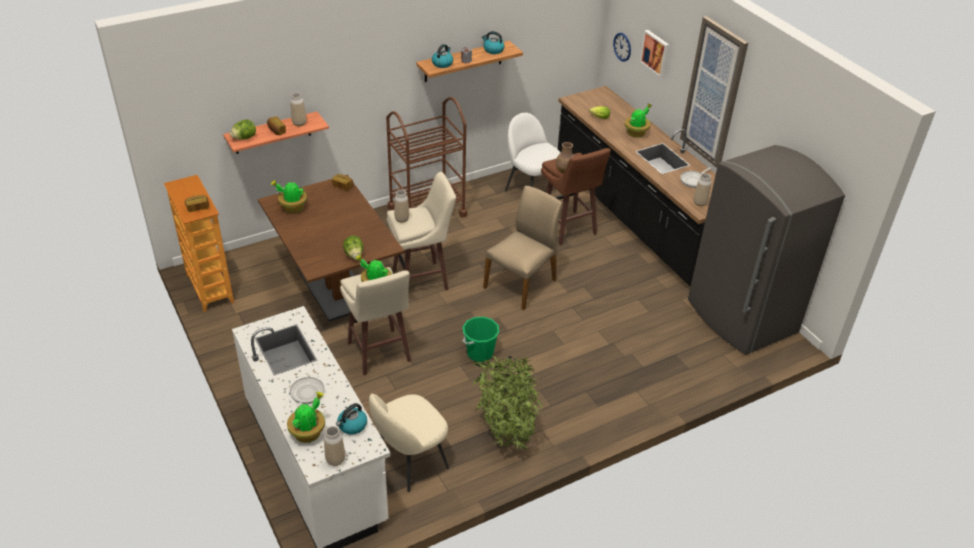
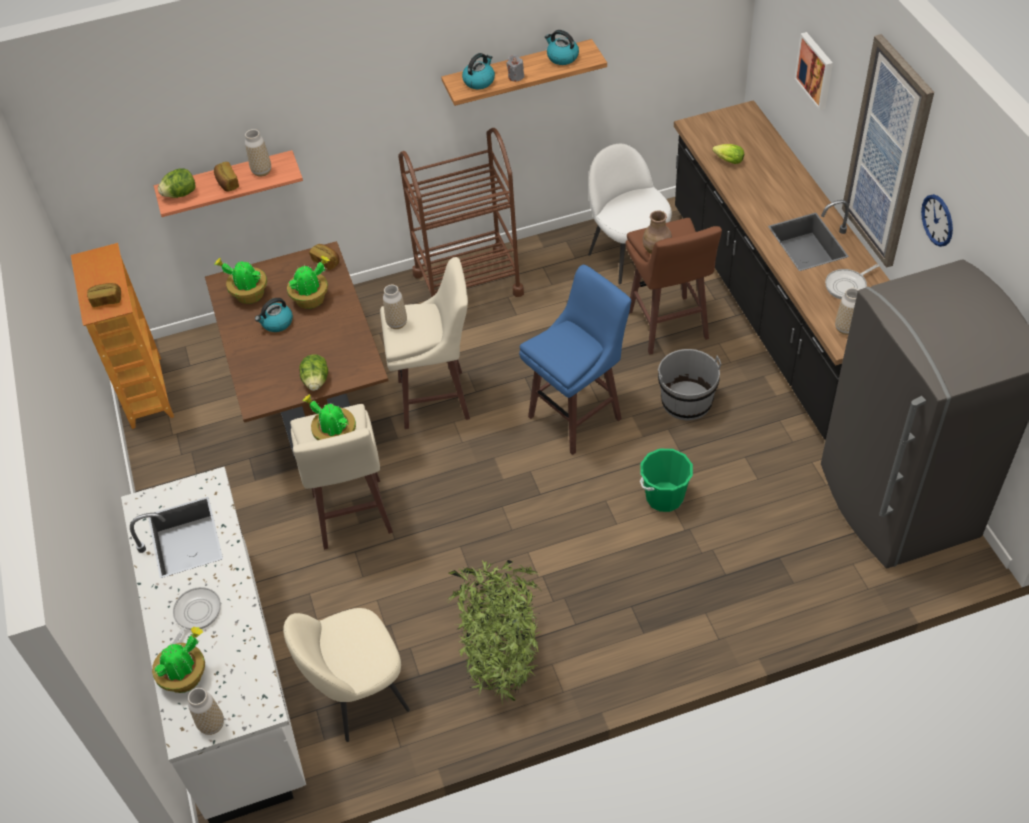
camera: 15 degrees right, 10 degrees up
(352, 426) = (246, 671): kettle -> kettle (276, 323)
(480, 353) = (492, 528): green bucket -> green bucket (664, 497)
(521, 284) = (577, 416): beige chair -> blue stool
(591, 270) = (686, 401): none -> grey bucket
(622, 47) = (774, 48): wall clock -> wall clock (937, 220)
(636, 133) = (779, 192): potted plant -> potted plant (312, 299)

